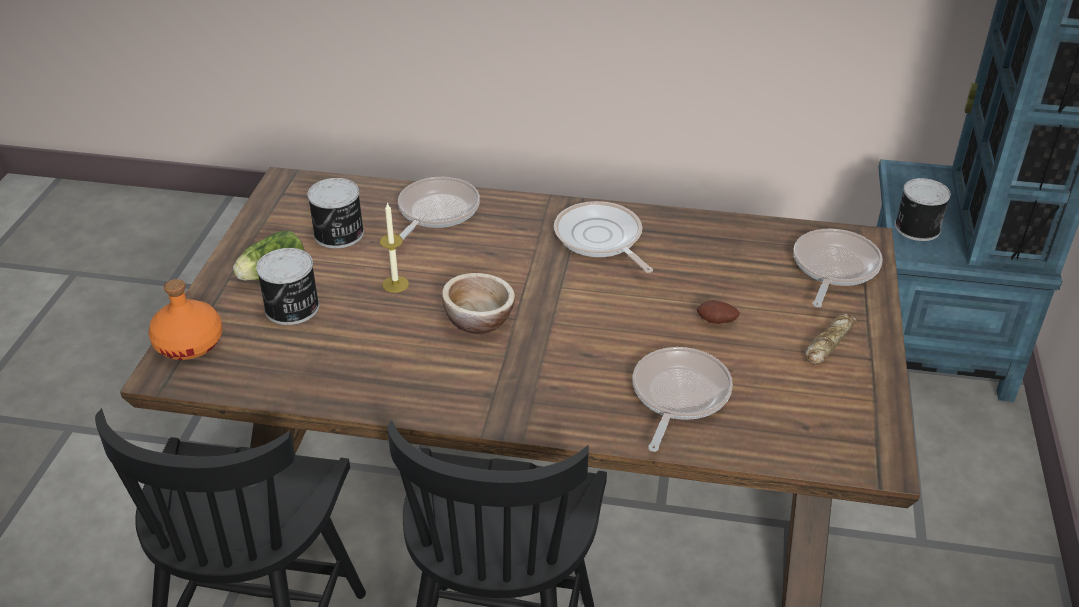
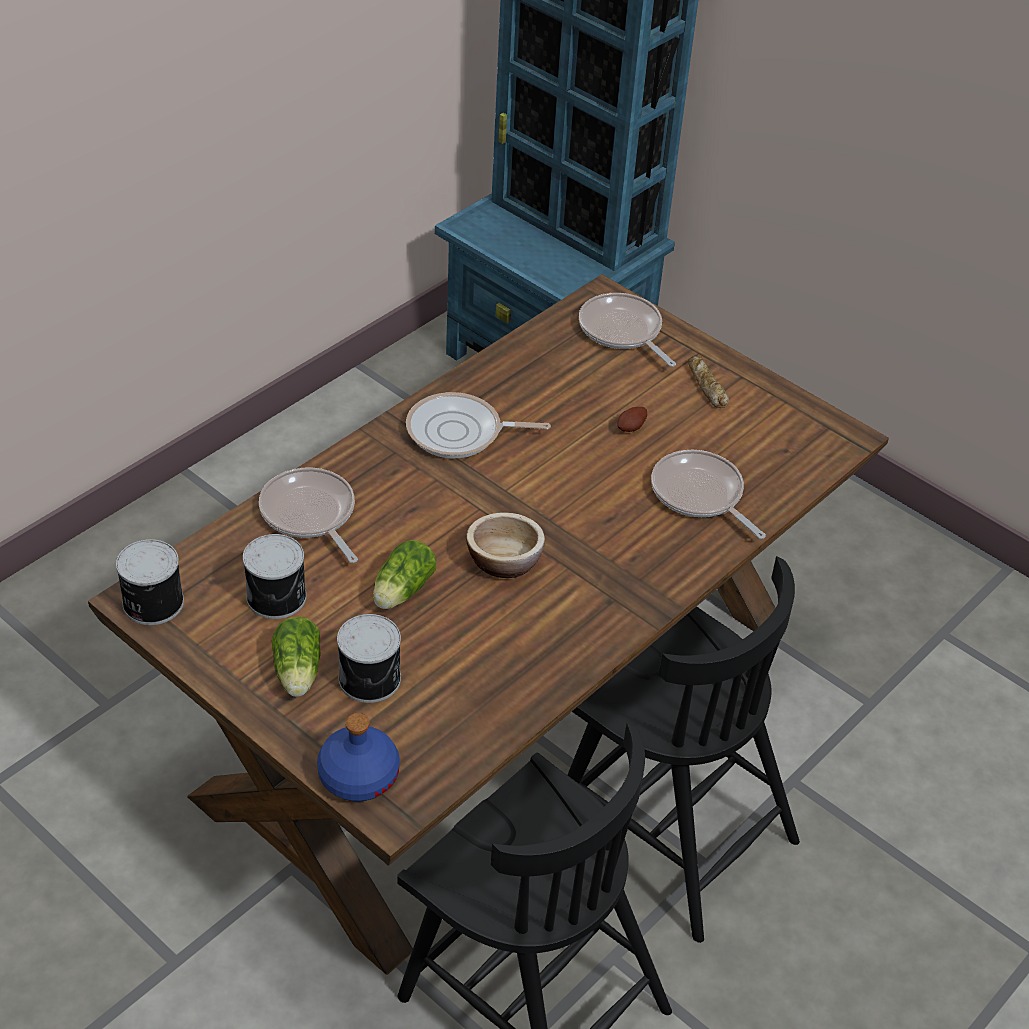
camera: 60 degrees left, 5 degrees up
(189, 343) = (358, 776): orange bottle -> blue bottle
(395, 284) = (401, 592): candle -> lettuce
(916, 227) = (544, 266): can -> can (151, 603)

